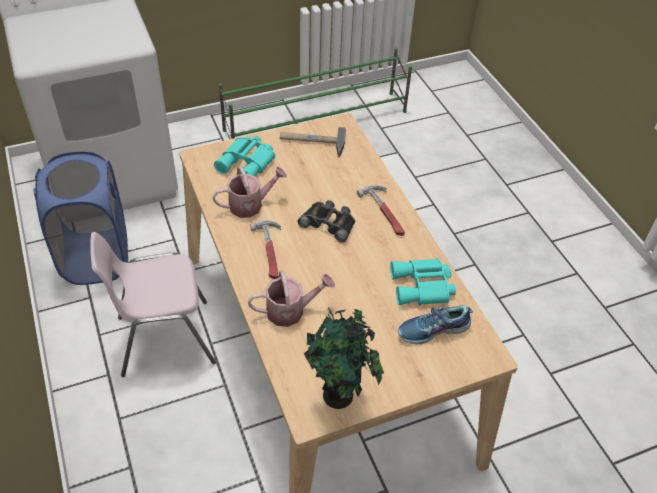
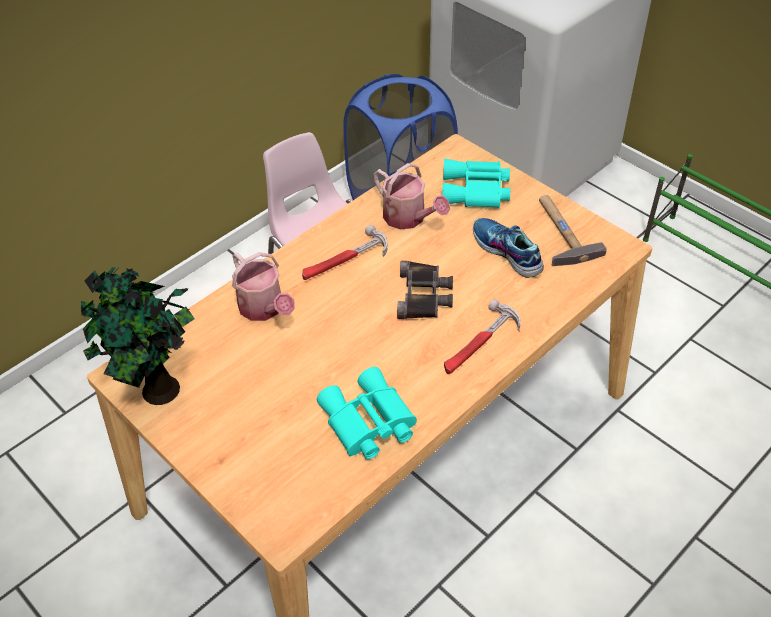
camera: 70 degrees right, 0 degrees up
(433, 330) = (298, 455): shoe -> shoe (506, 253)

